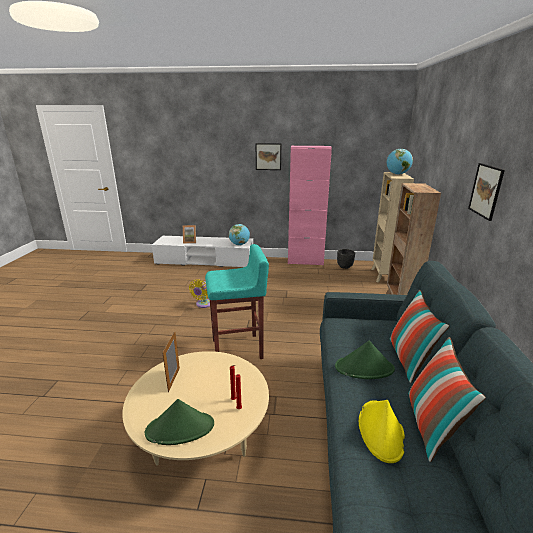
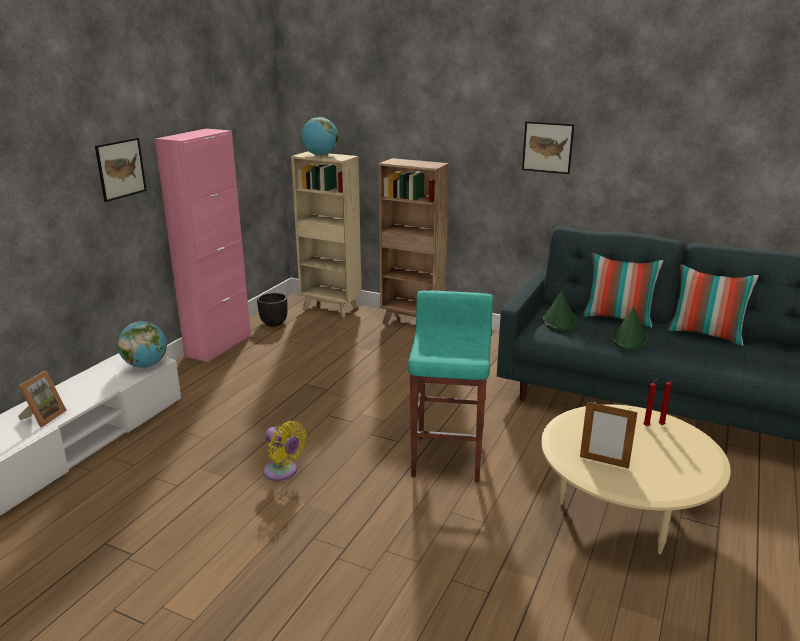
camera: 70 degrees left, 0 degrees up
(180, 428) = (691, 464): green hat -> green hat (559, 320)
(381, 431) = (714, 353): yellow hat -> none

